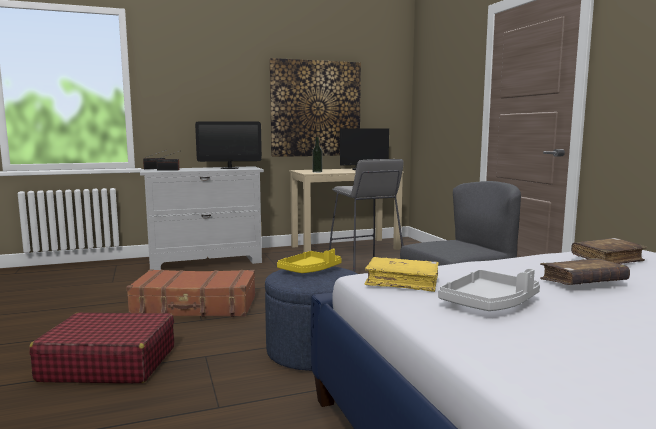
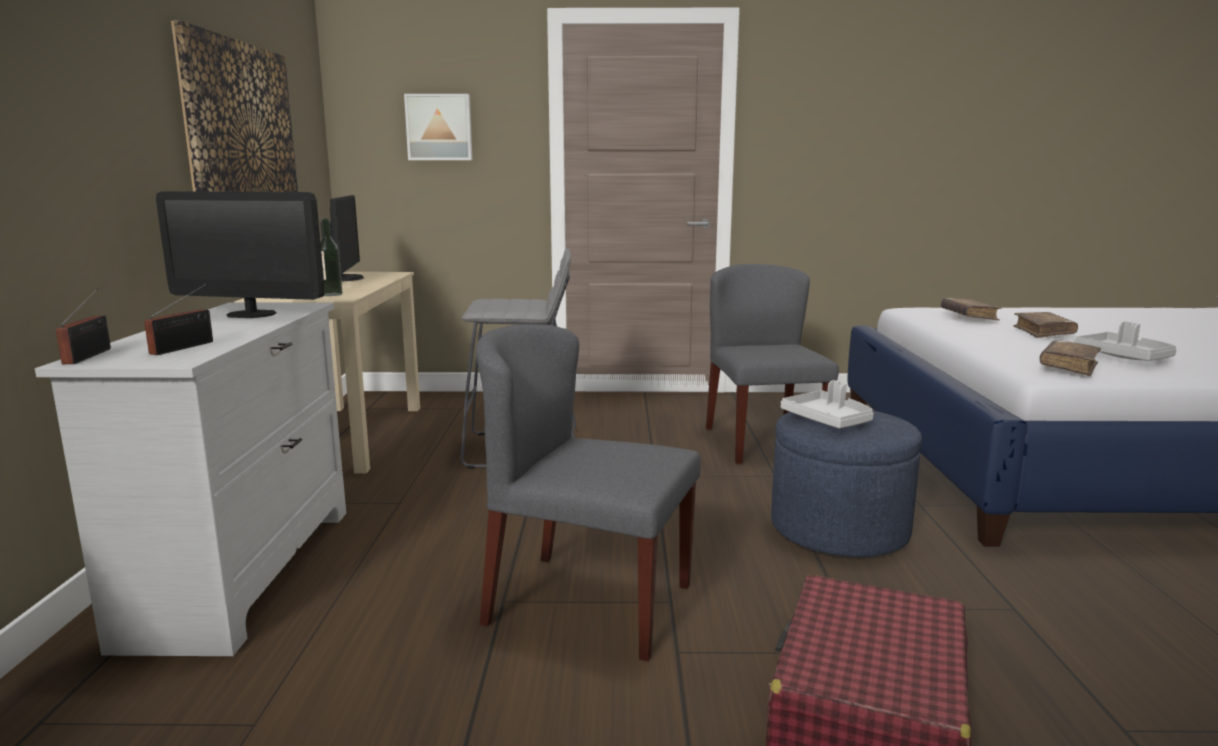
camera: 70 degrees left, 5 degrees up
(195, 306) = (587, 603): brown suitcase -> grey chair
(229, 168) = (251, 314): monitor -> monitor turned 90 degrees clockwise
(310, 270) = (828, 420): yellow tray -> grey tray
(402, 282) = (1068, 367): yellow book -> brown book
(444, 89) = (439, 127): none -> picture

